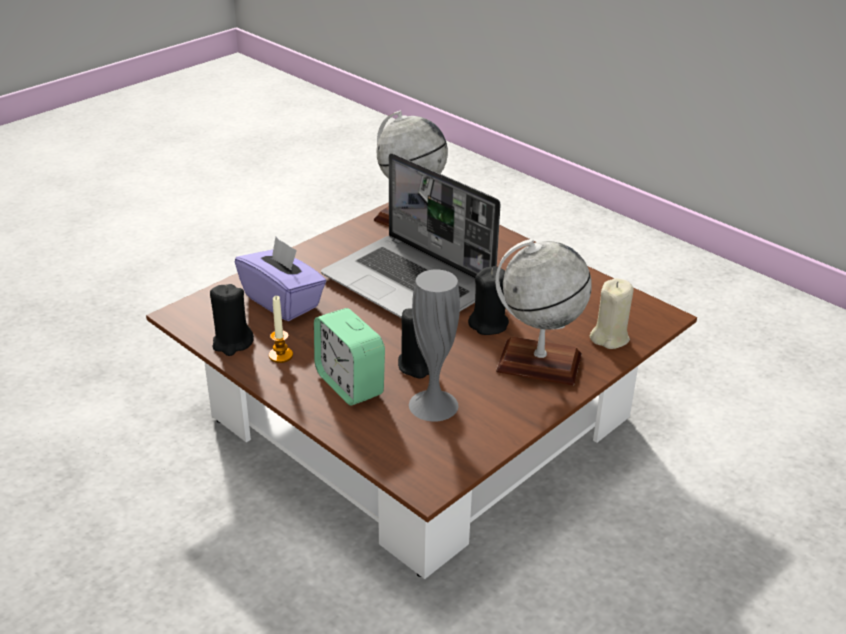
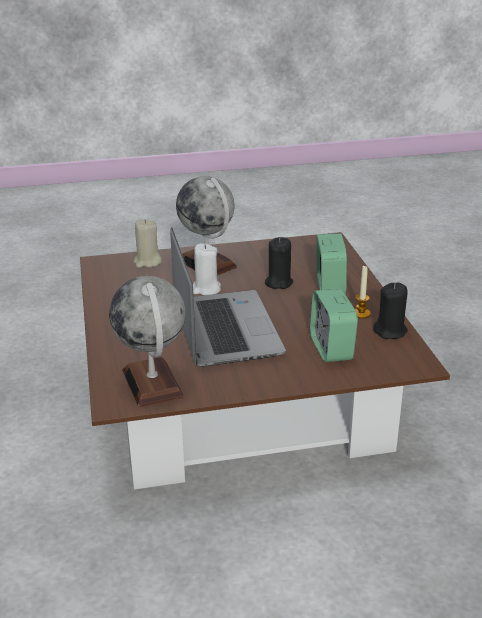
camera: 145 degrees left, 5 degrees down
(283, 301) = (331, 349): purple tissue box -> alarm clock
(433, 405) = (291, 264): grey vase -> none
(489, 324) = (206, 289): black candle -> white candle

